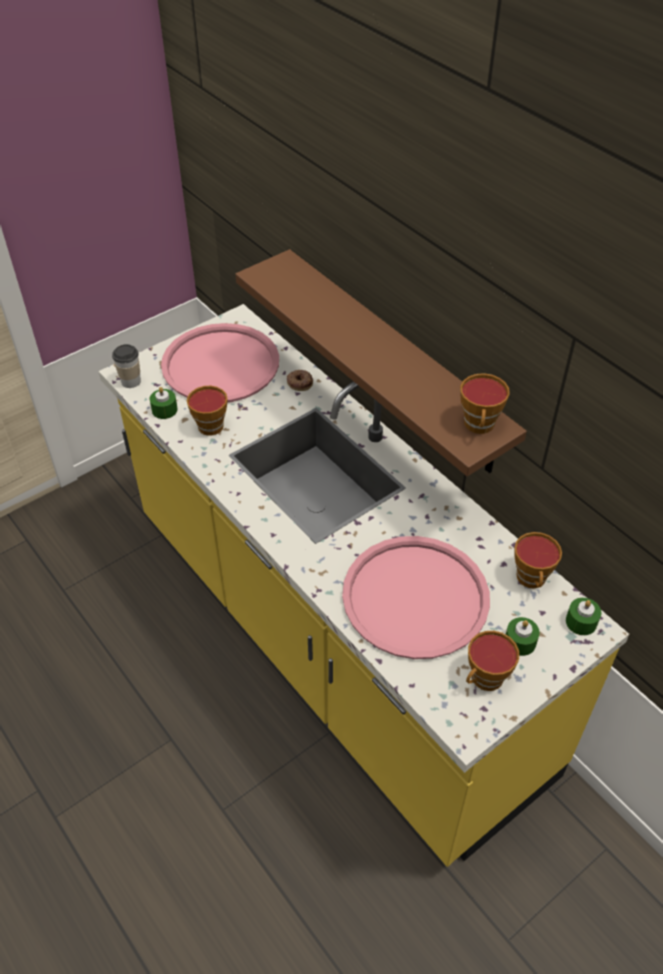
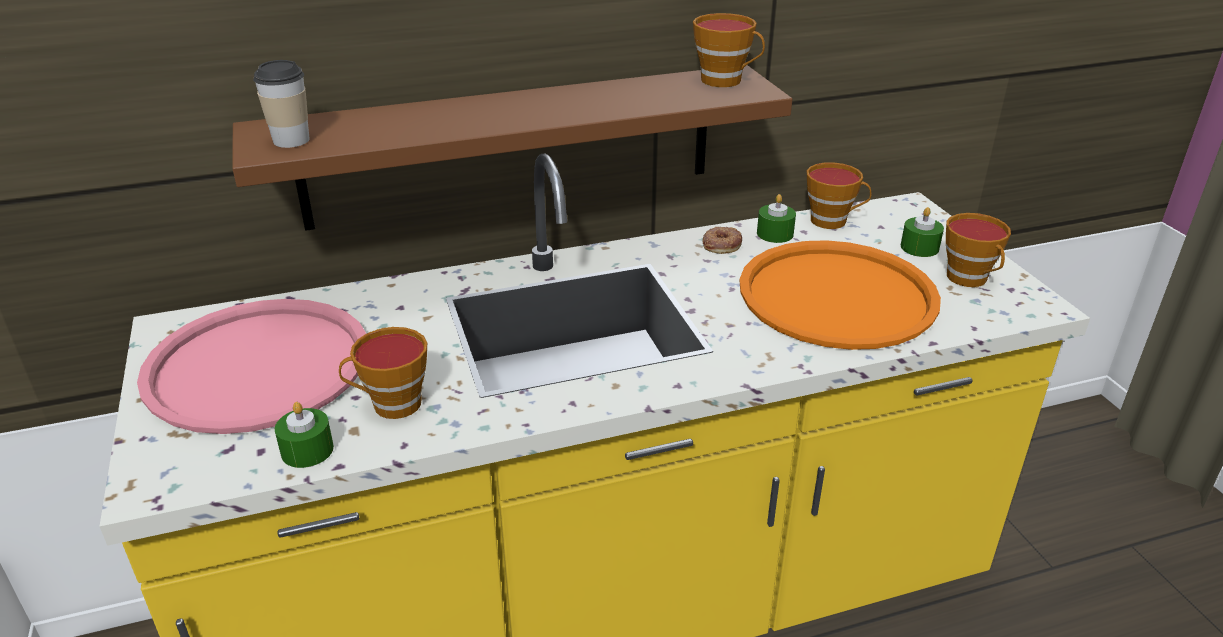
camera: 70 degrees left, 15 degrees down
(131, 381) = (184, 482): cup -> cup (291, 140)
(300, 382) = (379, 300): donut -> donut (721, 244)
(415, 598) = (837, 296): pink tray -> orange tray
(581, 622) = (899, 210): green candle -> green candle (775, 234)

